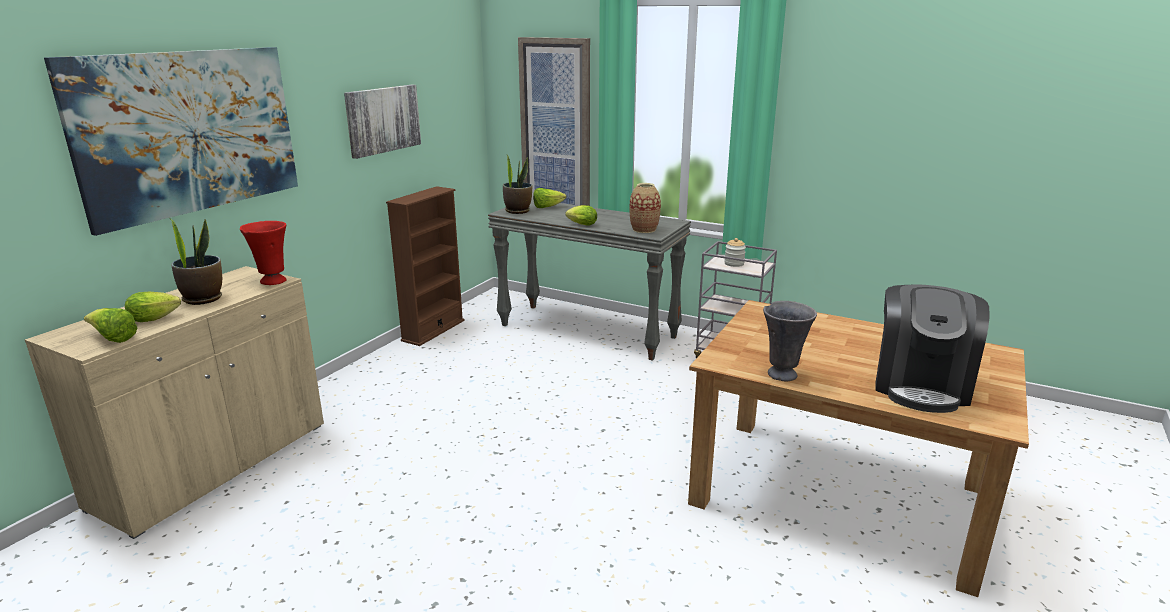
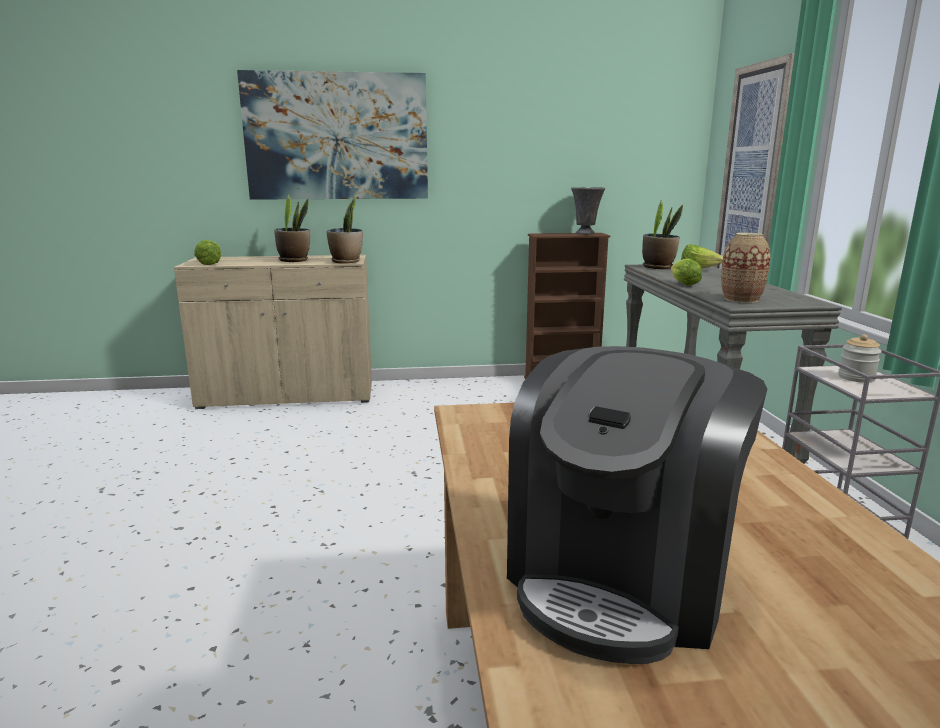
camera: 55 degrees right, 5 degrees down
(157, 318) = (250, 262): lettuce -> none
(272, 281) = (346, 261): red vase -> potted plant
(382, 120) = (543, 153): picture -> none
(782, 374) = (487, 455): grey vase -> grey vase (586, 233)
(920, 386) = (621, 576): coffee machine -> coffee machine turned 45 degrees counterclockwise

